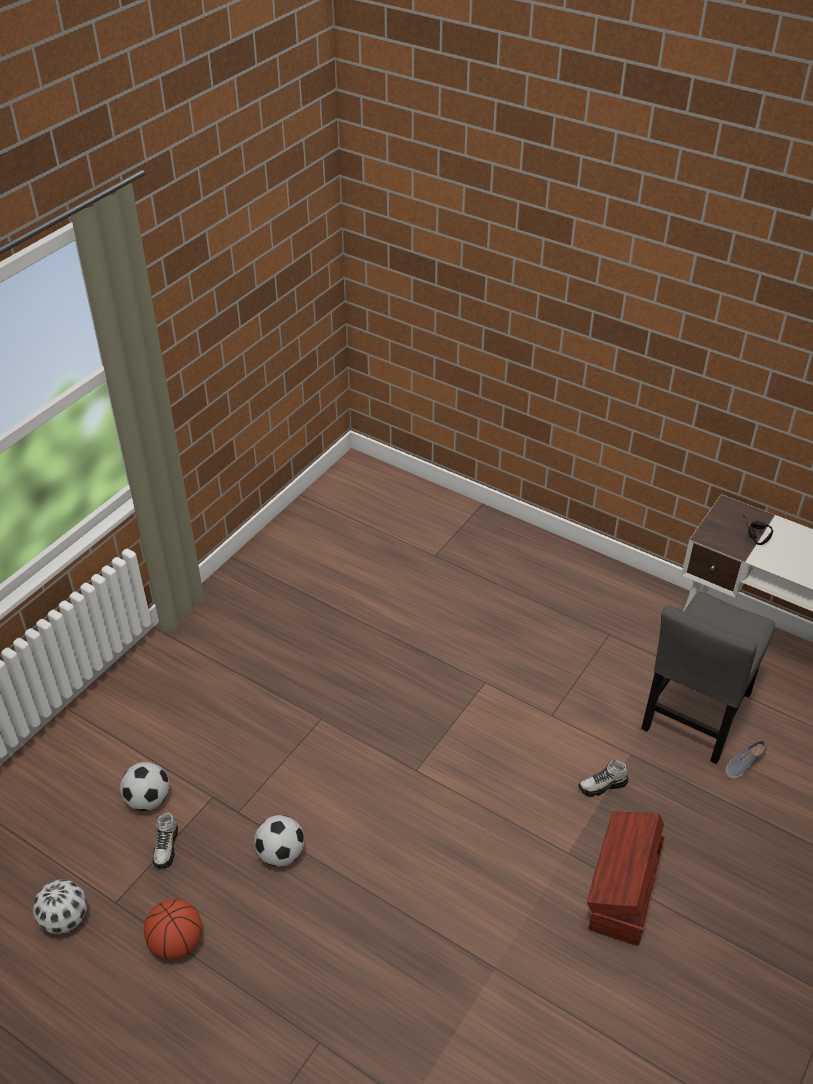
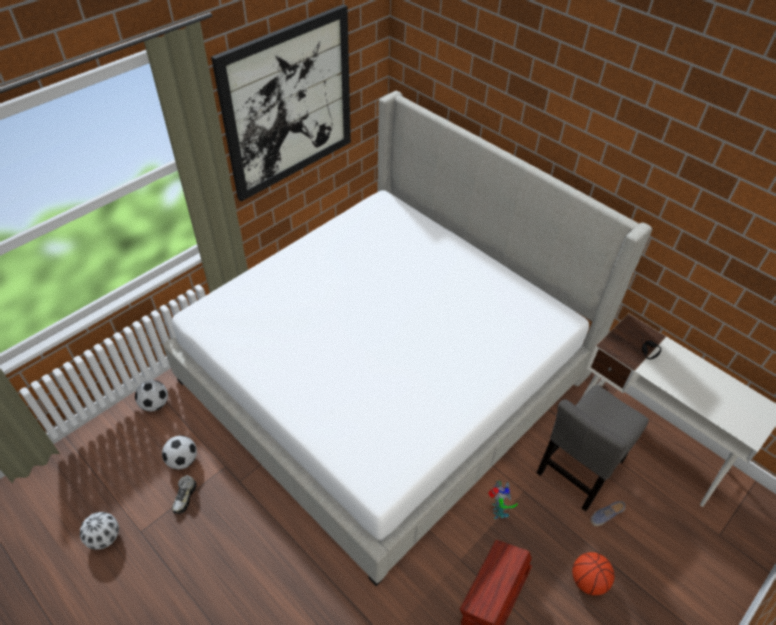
camera: 10 degrees right, 5 degrees up
(177, 943) = (172, 571): basketball -> basketball (588, 581)
(227, 280) = (288, 104): none -> picture
(281, 854) = (259, 519): football -> football (155, 404)
(406, 643) = (385, 377): none -> bed
(602, 785) = (497, 512): shoe -> toy robot

